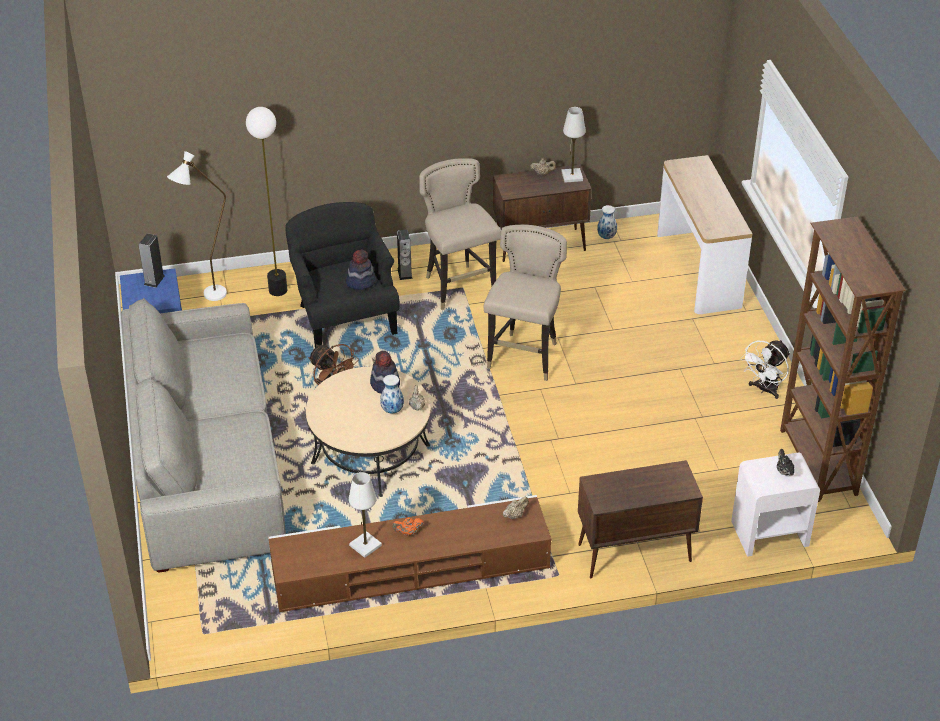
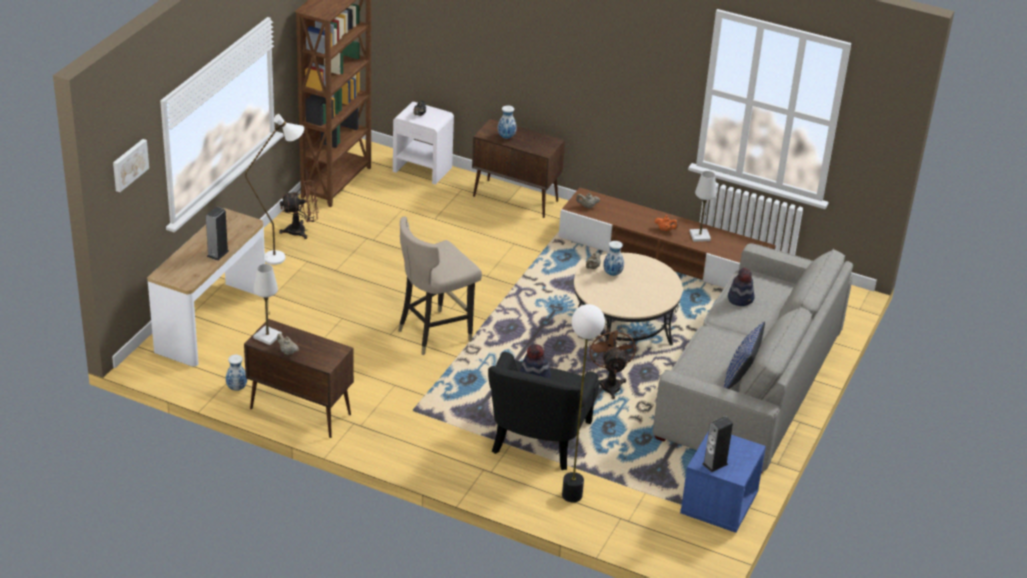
camera: 145 degrees left, 5 degrees down
(186, 363) = (740, 378): none -> blue pillow
(209, 298) = (641, 521): white floor lamp -> white floor lamp (282, 257)
(385, 384) = (600, 291): hat -> hat (741, 298)
(404, 273) = (445, 450): speaker -> speaker (218, 253)
(459, 288) = (415, 412): beige stool -> none
(654, 480) = (506, 136): none -> vase
(742, 63) = (129, 164): none -> picture
(764, 390) = (301, 231): white fan -> brown fan

